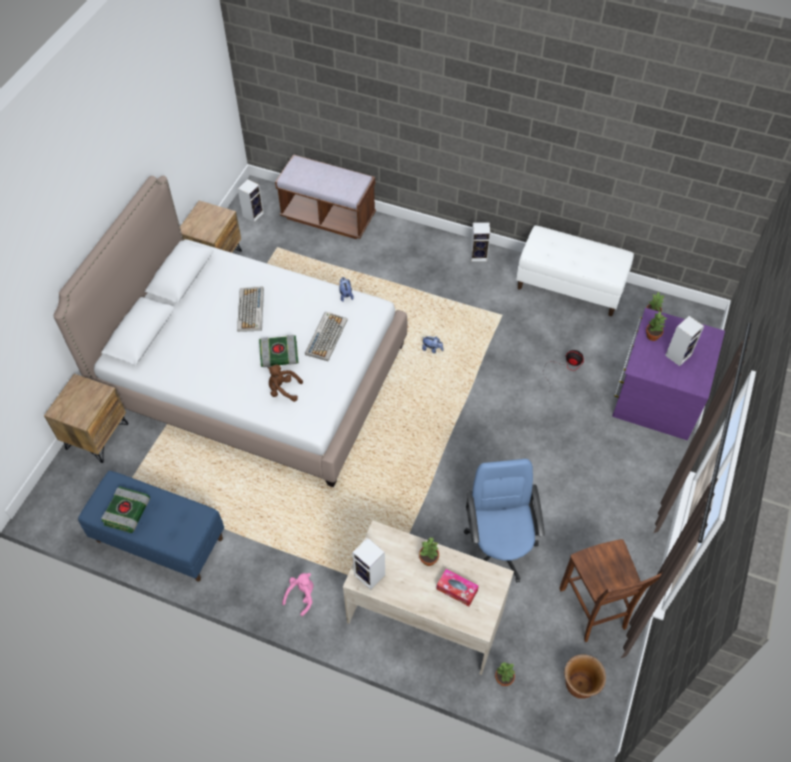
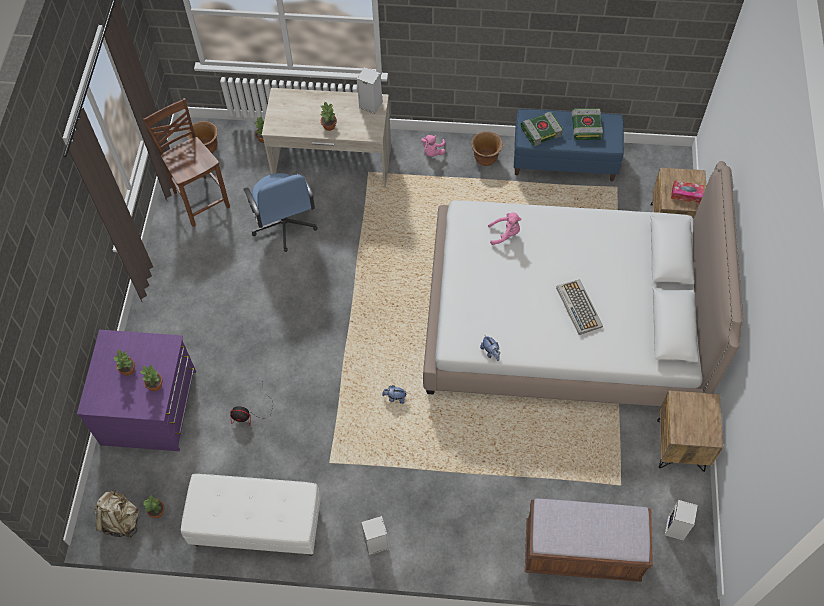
camera: 165 degrees right, 5 degrees up
(245, 567) = (486, 159): none -> brown planter
(278, 355) = (526, 265): book -> book (541, 131)
(283, 390) = (505, 234): brown plush toy -> pink plush toy
(326, 336) = (490, 299): keyboard -> none
(457, 590) = (302, 112): tissue box -> tissue box (686, 194)
(678, 354) = (128, 370): speaker -> potted plant
(682, 316) = (121, 520): none -> beige backpack

